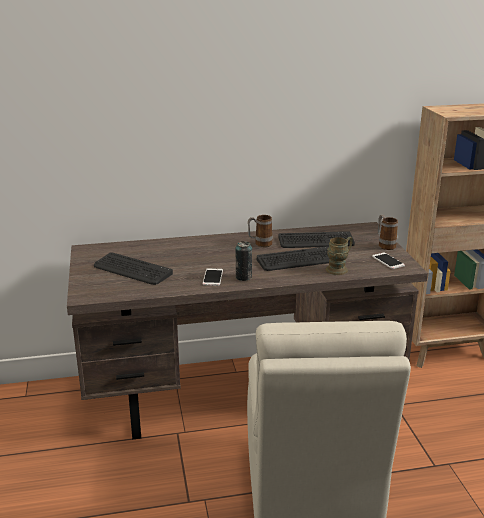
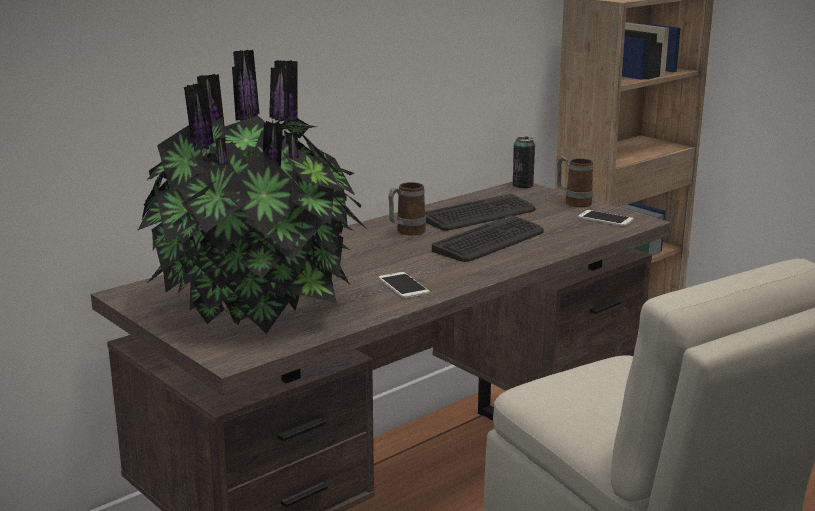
camera: 30 degrees left, 5 degrees down
(132, 270) = (258, 304): keyboard -> potted plant
(243, 277) = (448, 276): can -> can (522, 185)
(339, 268) = (560, 239): brown mug -> none

